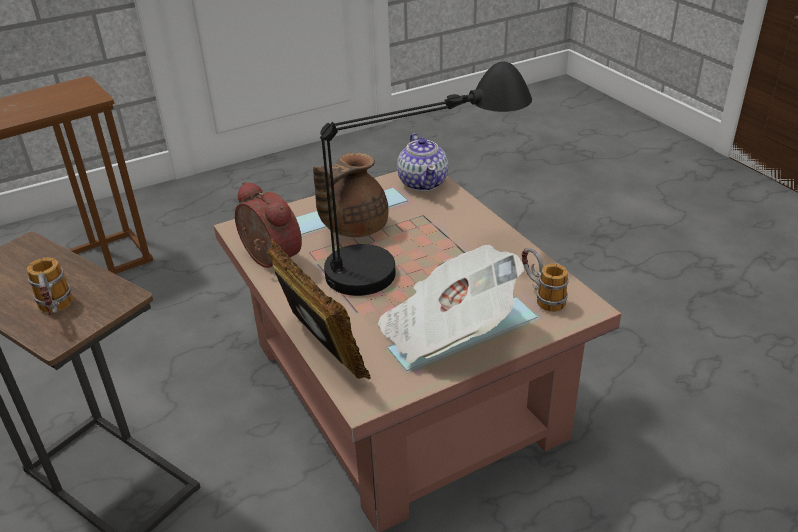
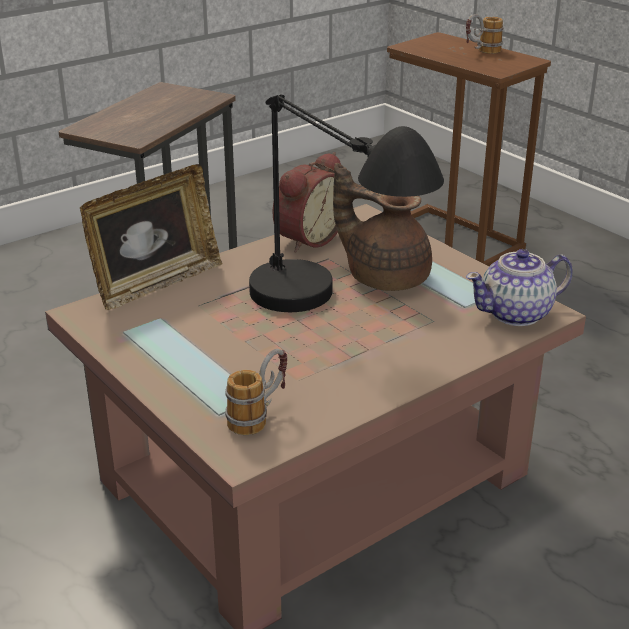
camera: 80 degrees right, 5 degrees down
(57, 312) = (117, 122): mug -> mug (481, 52)
(447, 331) = (187, 350): newspaper -> none

